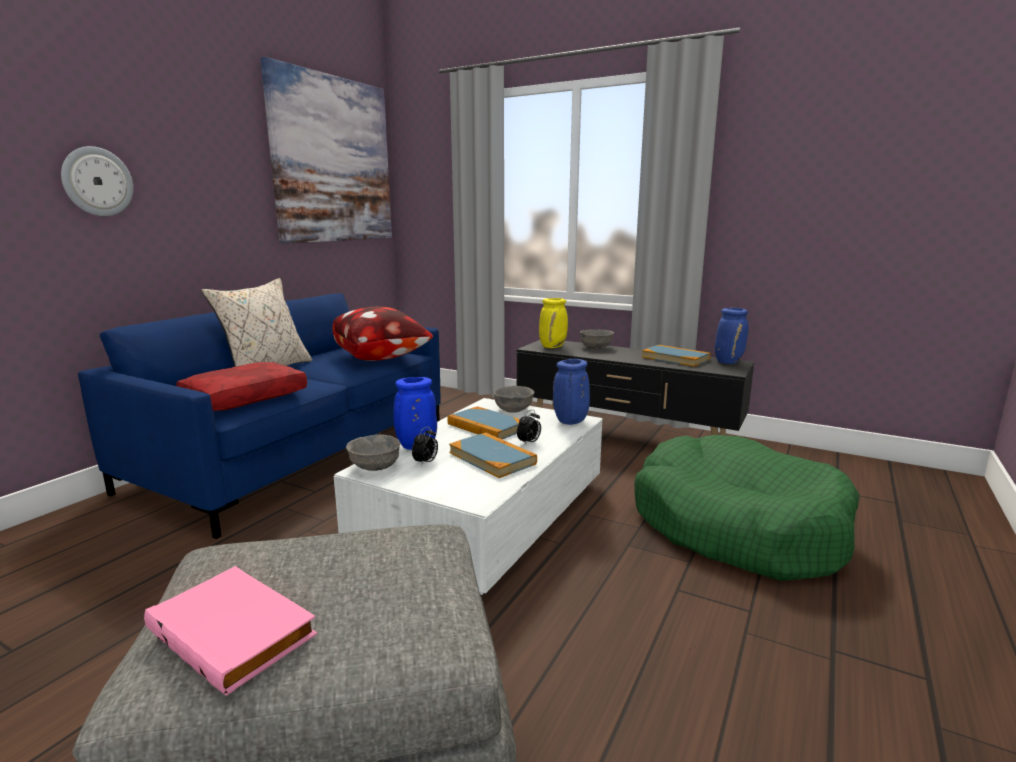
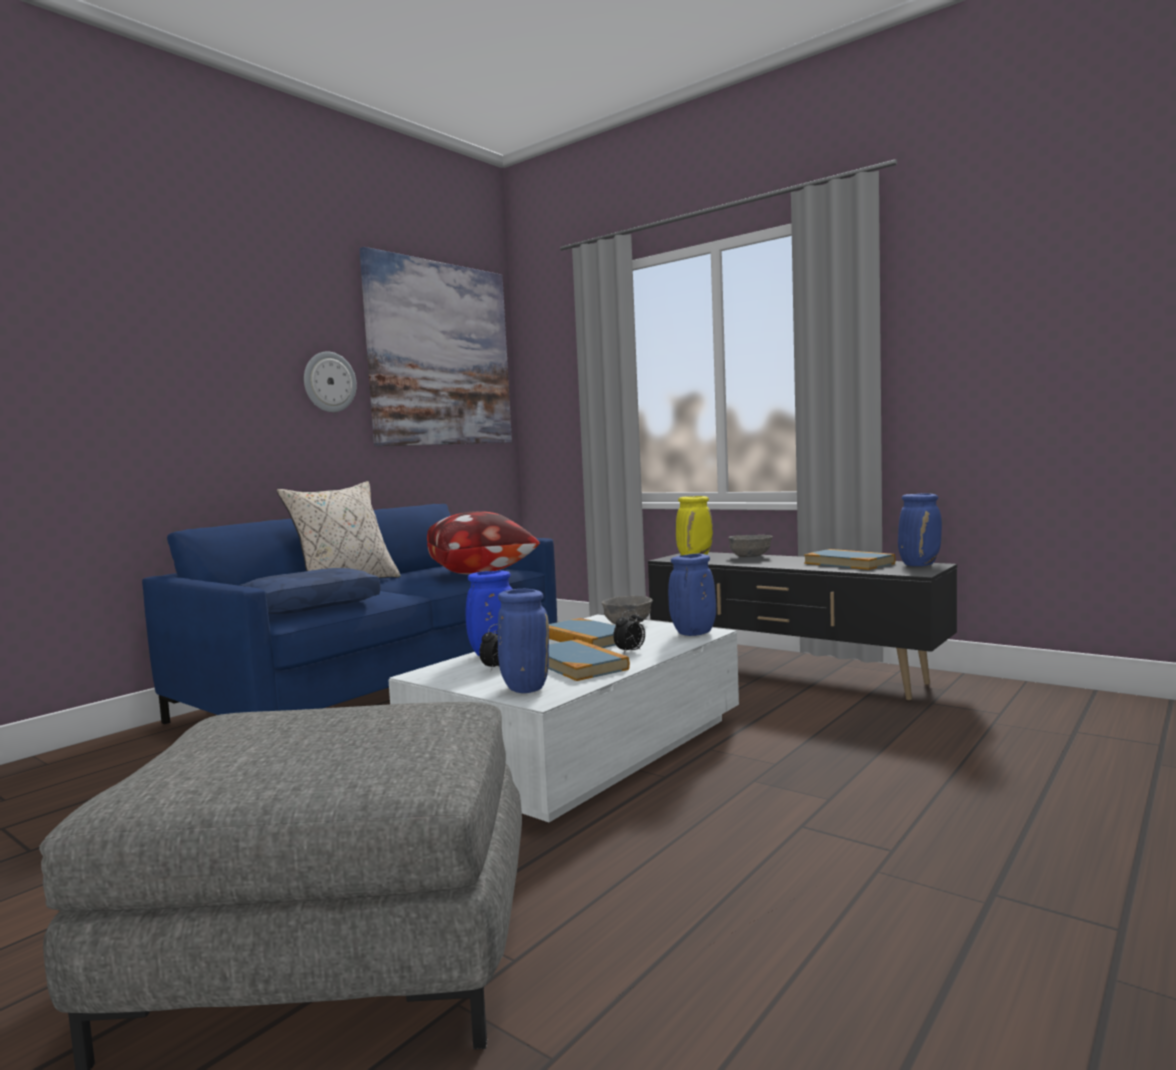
camera: 10 degrees right, 10 degrees down
(97, 181) = (180, 378): wall clock -> wall clock (329, 382)
(236, 631) = (216, 764): pink book -> none
(245, 397) = (311, 605): red pillow -> blue pillow
(374, 467) = (436, 671): grey bowl -> none
(458, 487) = (524, 688): none -> blue vase
(737, 526) = (910, 765): green dog bed -> none

